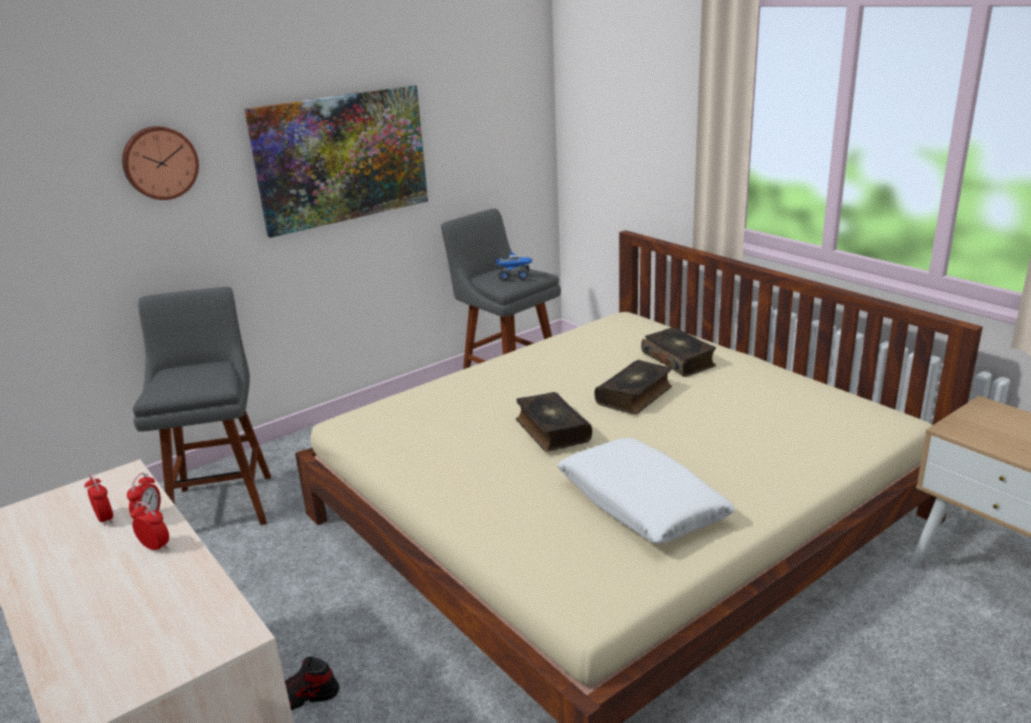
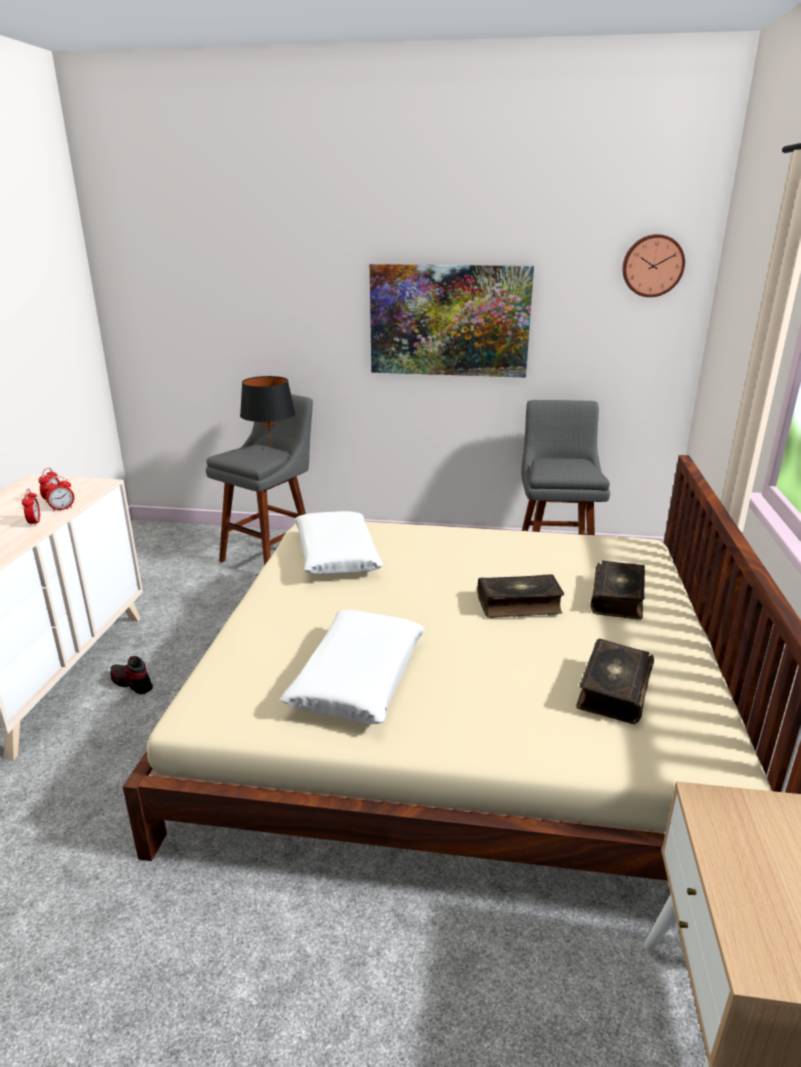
camera: 45 degrees right, 0 degrees up
(159, 162) = (300, 295): wall clock -> wall clock (652, 265)
(197, 365) = (270, 448): none -> black table lamp
(428, 434) = (336, 555): none -> white pillow
(514, 277) = (565, 468): toy truck -> none
(551, 430) = (407, 594): book -> book (612, 690)

